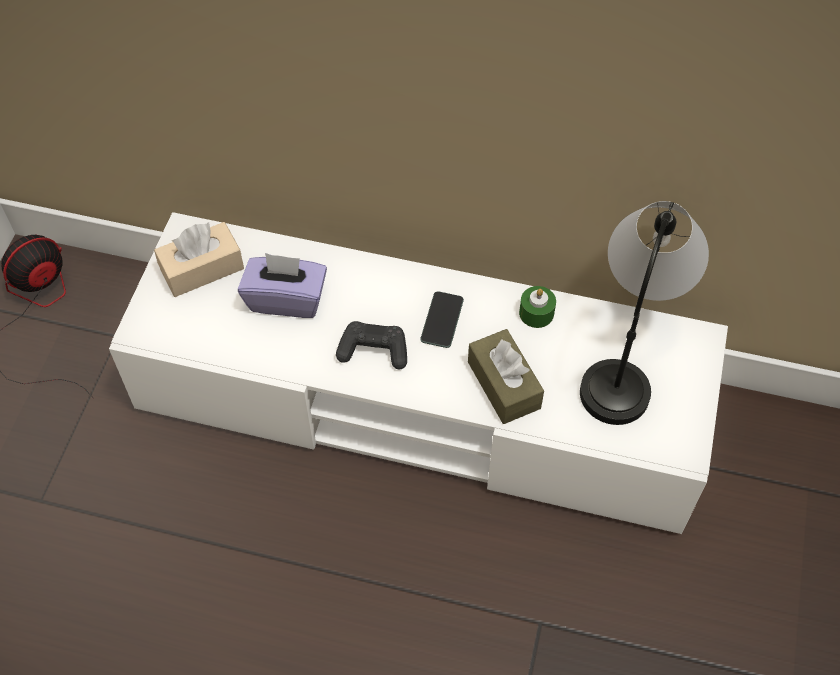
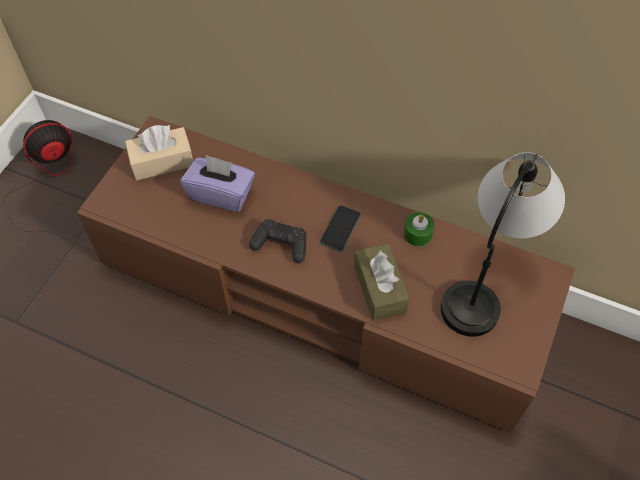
camera: 10 degrees right, 0 degrees up
(420, 401) = (320, 290): white tv stand -> brown tv stand

